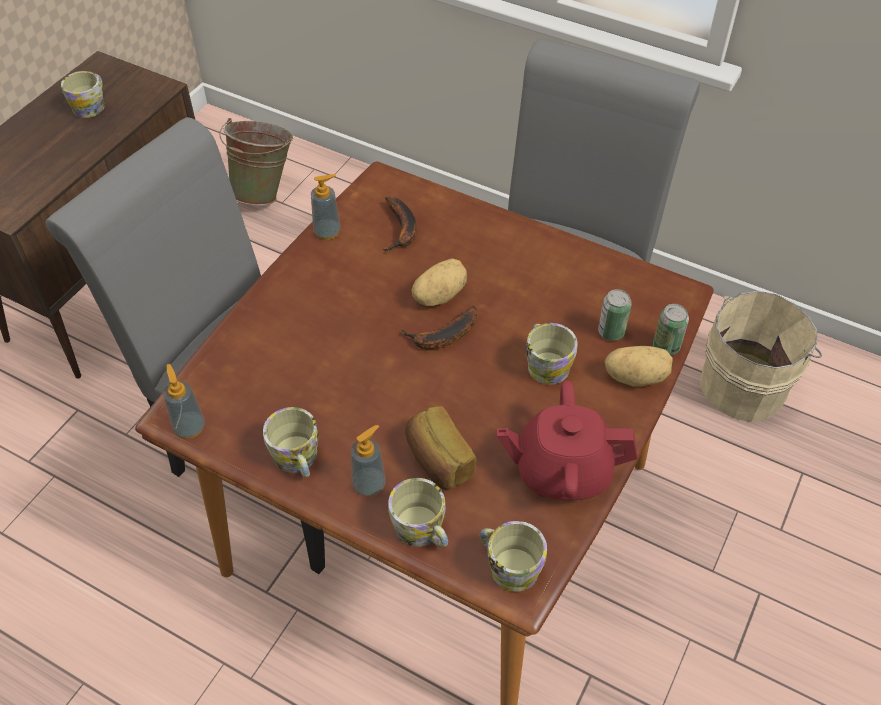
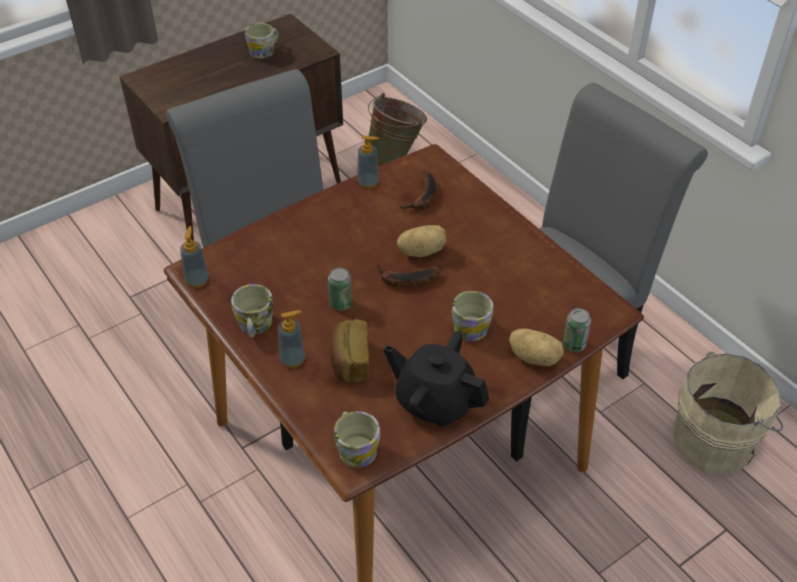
camera: 25 degrees right, 5 degrees down
(422, 531) = (310, 403): mug -> none
(562, 471) = (435, 401): red teapot -> black teapot
(611, 332) = (537, 320): can -> can (341, 304)

